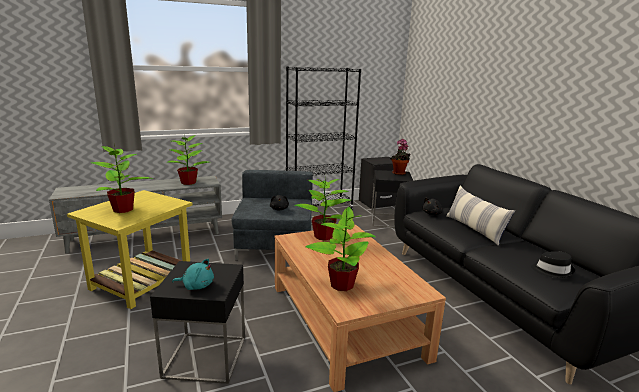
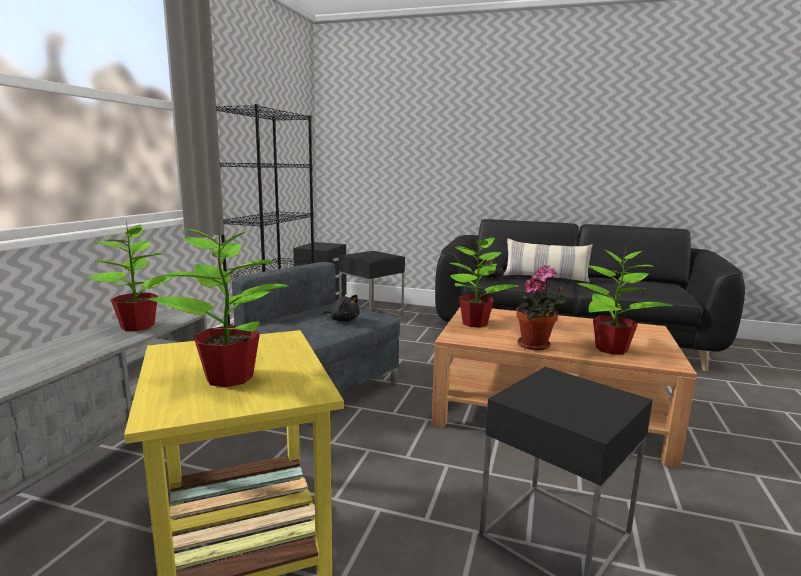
camera: 50 degrees left, 5 degrees down
(196, 286) = (593, 405): turquoise plush toy -> none
(399, 173) = (371, 253): potted plant -> potted plant (536, 346)
(552, 270) = (651, 285): black hat -> none

